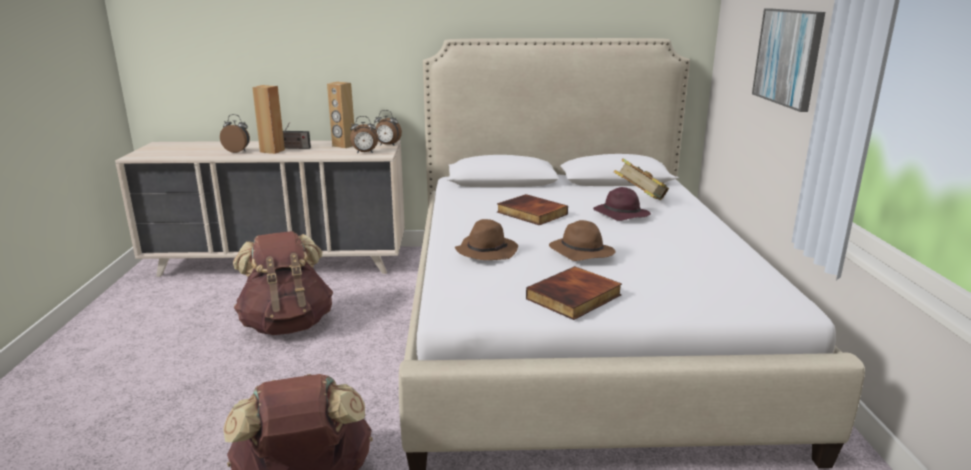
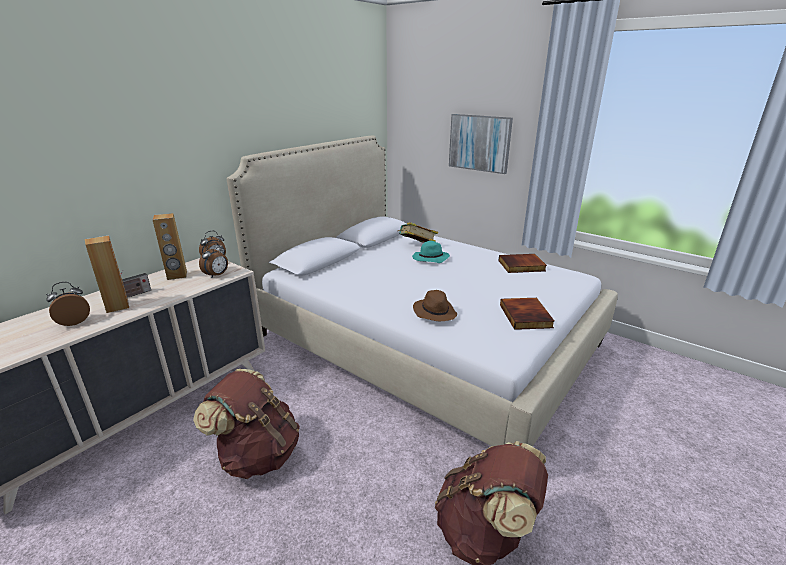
camera: 50 degrees left, 5 degrees up
(530, 213) = (391, 277): book -> book (521, 266)
(580, 252) = (471, 290): brown hat -> none
(620, 215) = (430, 259): purple hat -> turquoise hat

